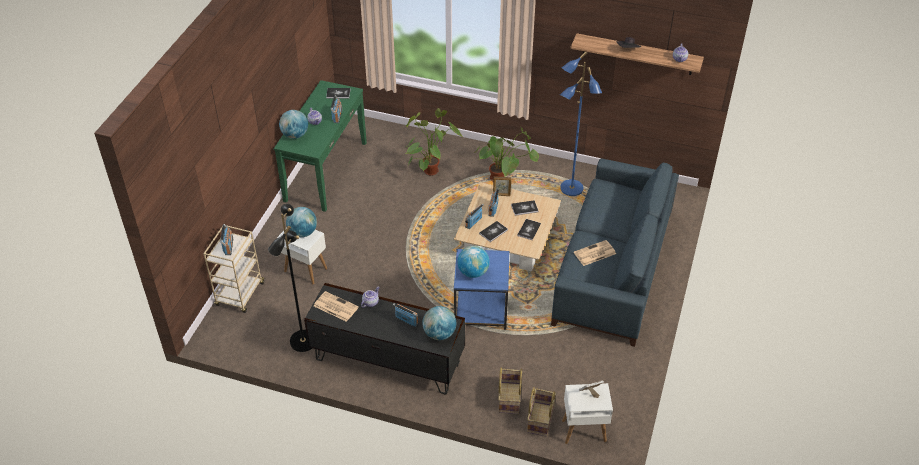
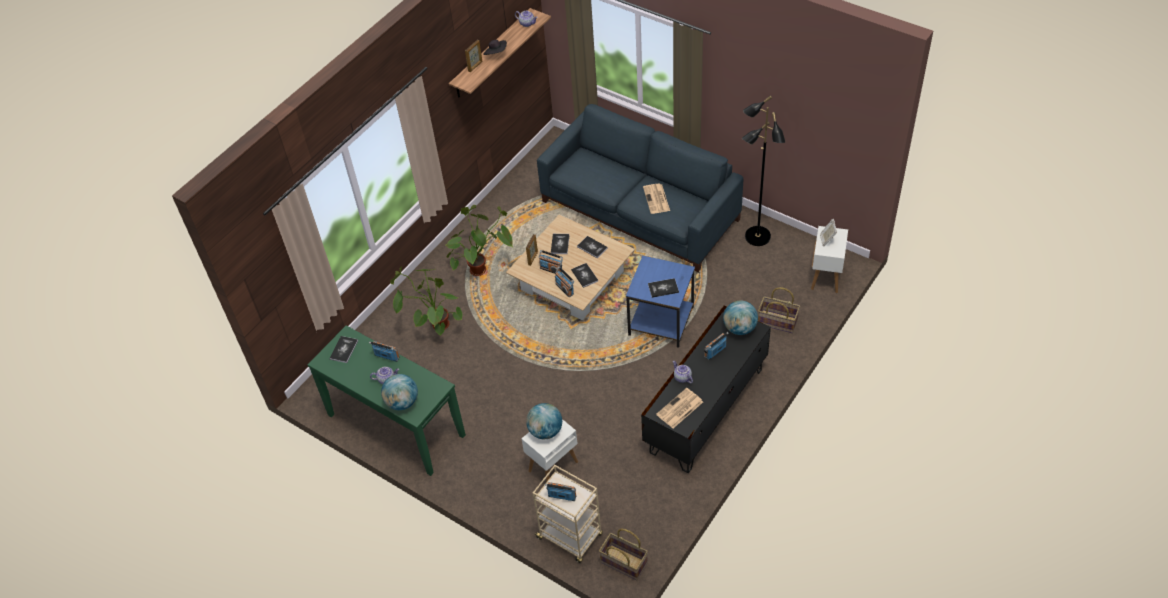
camera: 70 degrees left, 5 degrees up
(302, 341) = (658, 482): black floor lamp -> black floor lamp (757, 237)
(473, 272) = (663, 288): globe -> book
(540, 419) = (806, 305): basket -> basket (623, 563)
(571, 189) = (519, 215): blue floor lamp -> none
(605, 42) = (475, 66): none -> picture frame

